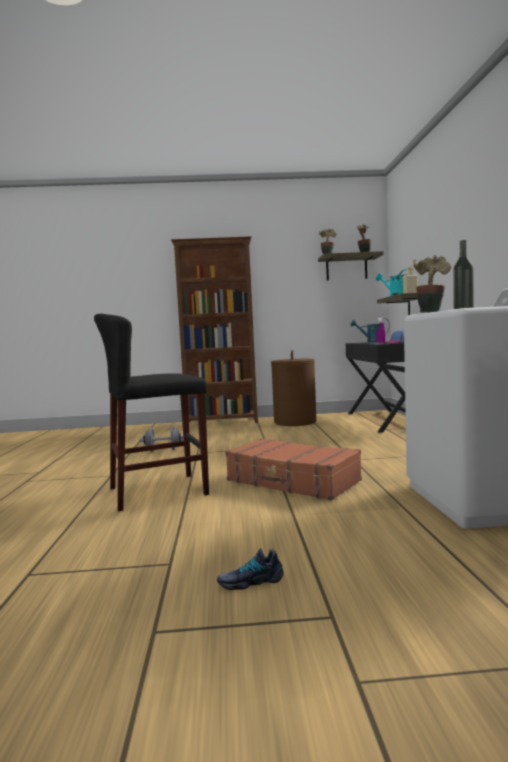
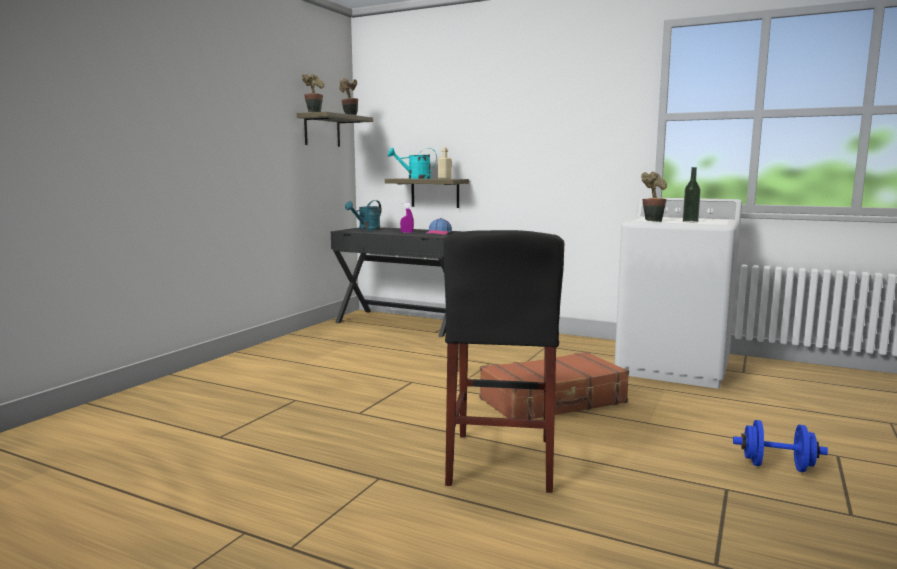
camera: 60 degrees left, 5 degrees up
(163, 450) = (301, 427): grey dumbbell -> none
(222, 422) = (216, 370): brown bookcase -> none
(250, 581) = (777, 466): shoe -> blue dumbbell
(295, 422) = (315, 345): brown laundry basket -> none

